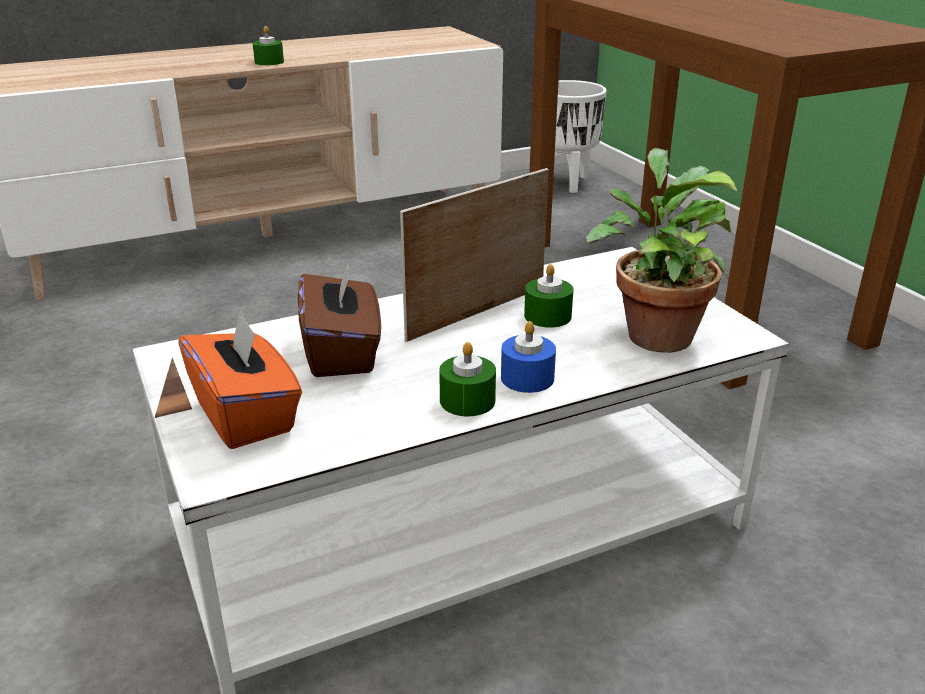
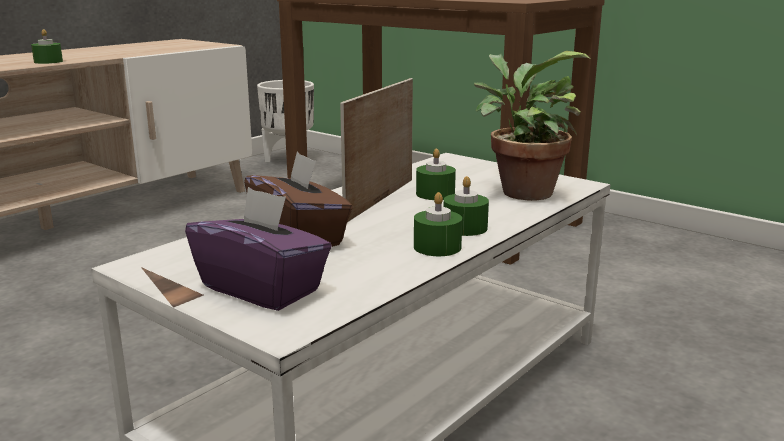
camera: 25 degrees left, 10 degrees down
(246, 415) = (262, 288): orange tissue box -> purple tissue box
(527, 378) = (465, 228): blue candle -> green candle

